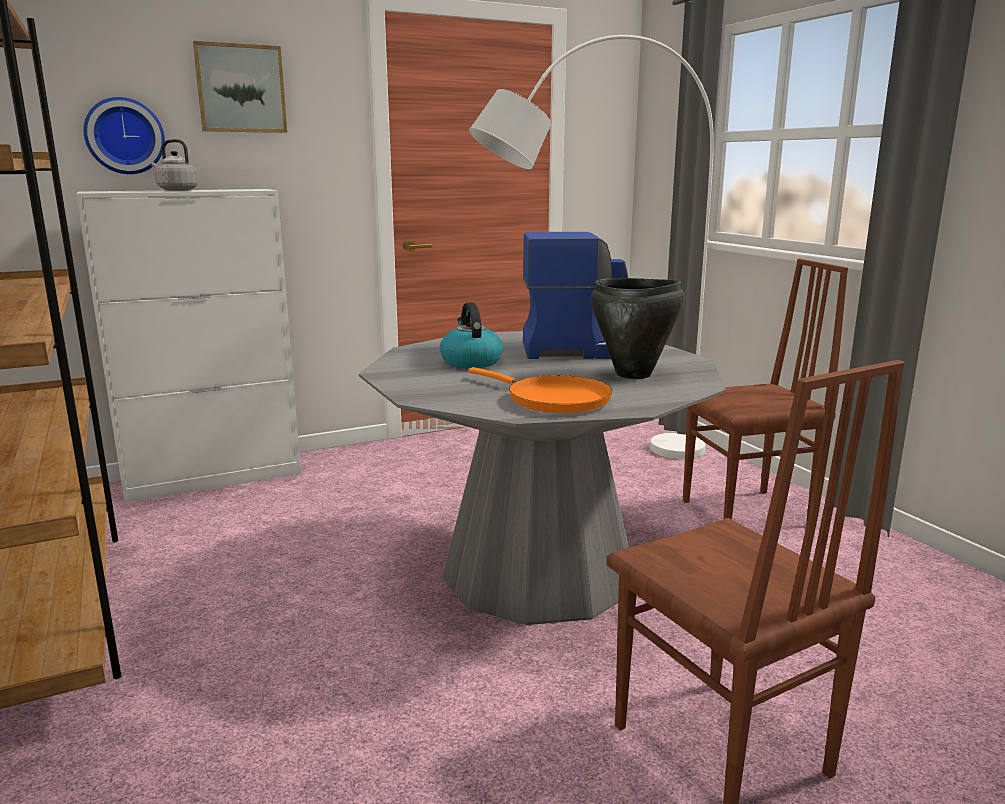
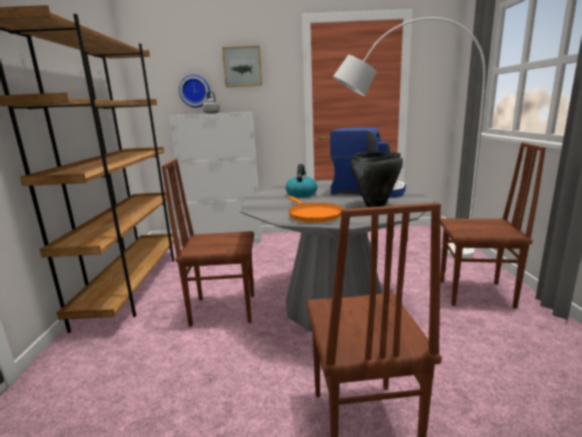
camera: 25 degrees right, 0 degrees up
(324, 620) = (223, 309): none -> brown chair

